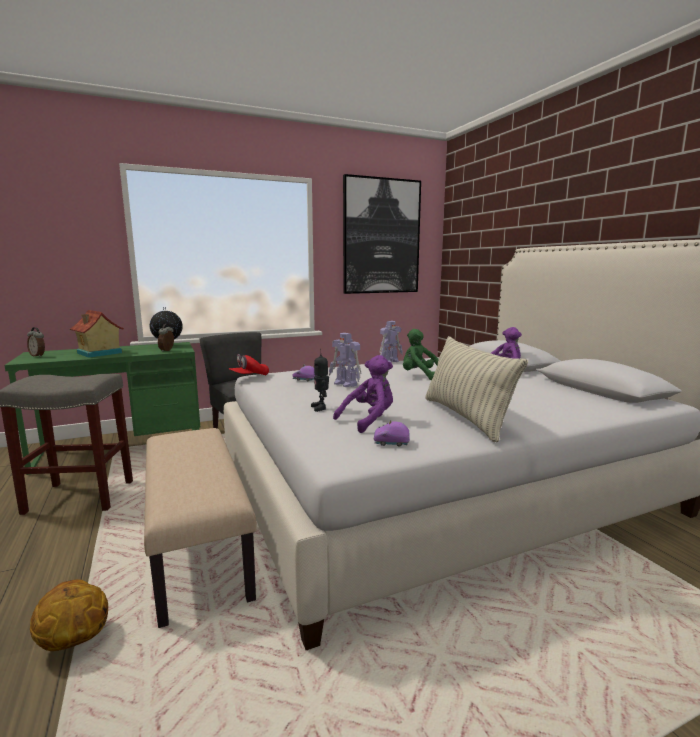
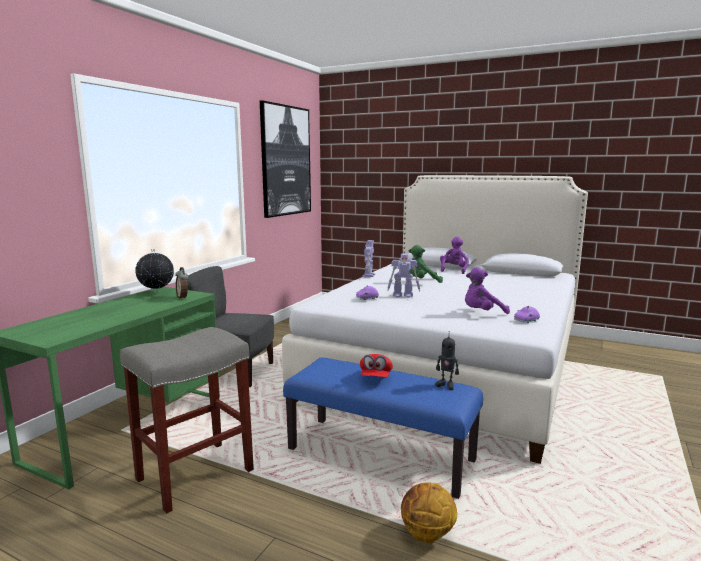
camera: 40 degrees left, 0 degrees up
(38, 356) = (42, 331): alarm clock -> none
(98, 353) = (112, 314): toy house -> none
(199, 546) = (381, 454): beige bench -> blue bench
(249, 377) = (314, 306): red cap -> red cap (375, 377)
(320, 408) = (435, 313): toy robot -> toy robot (446, 385)
(369, 420) = (482, 313): purple plush toy -> purple plush toy turned 120 degrees counterclockwise
(465, 417) = (515, 300): pillow -> none

